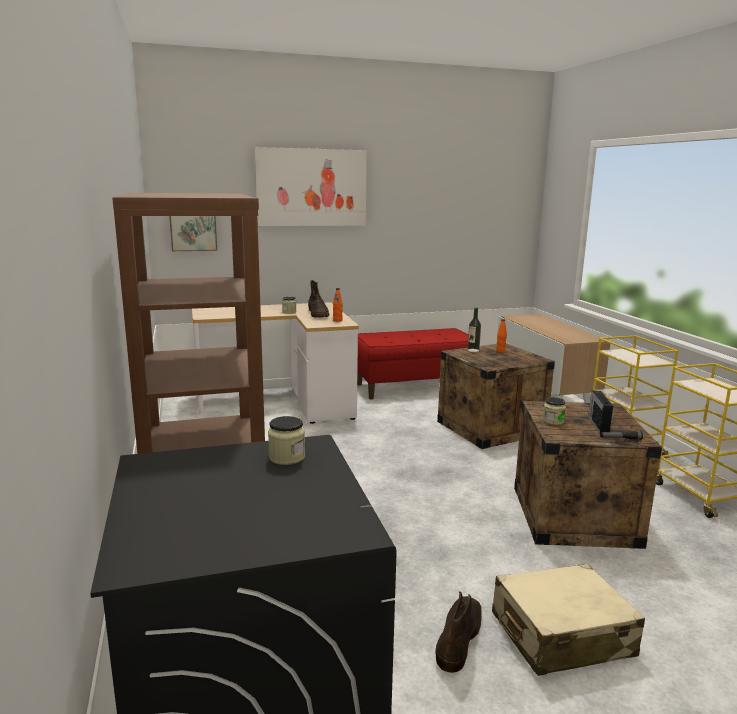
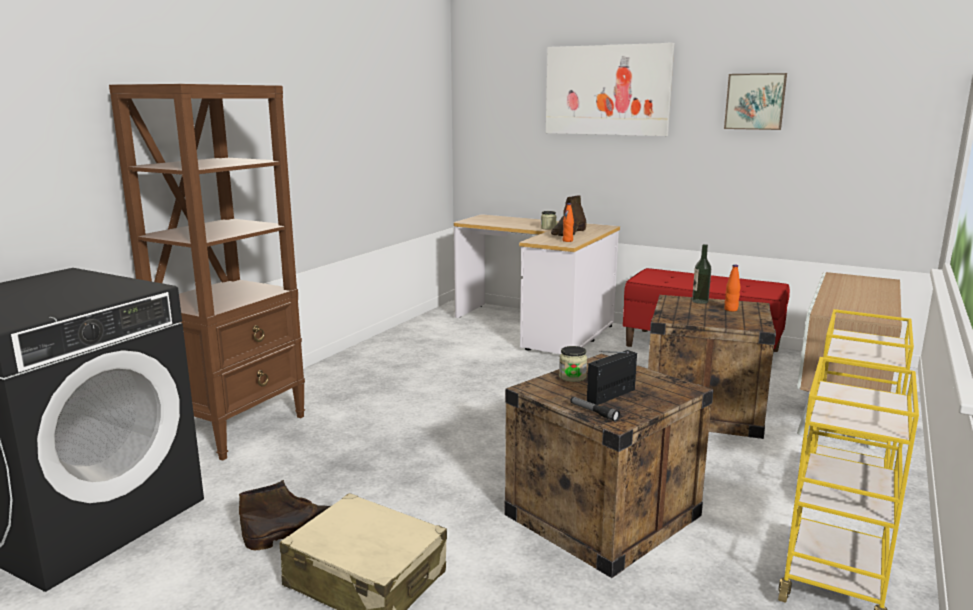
camera: 45 degrees right, 0 degrees up
(193, 228) = (488, 133): picture -> picture (755, 101)
(287, 457) = (114, 288): jar -> none

